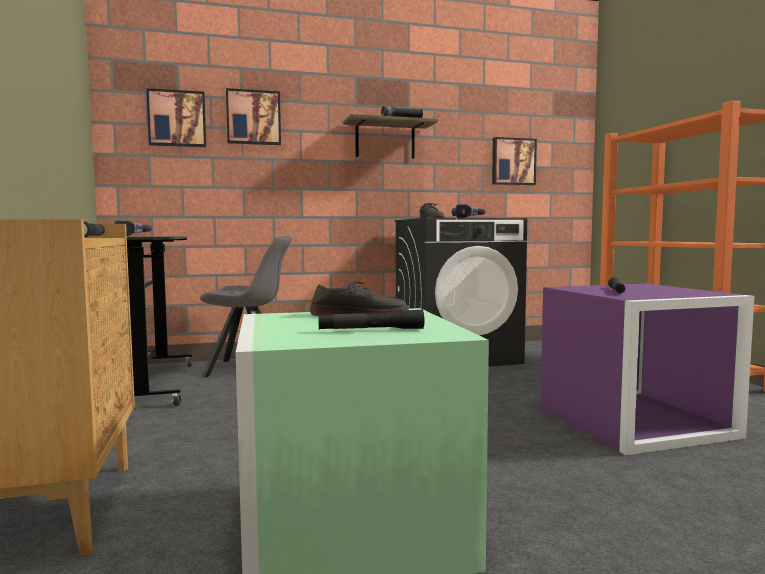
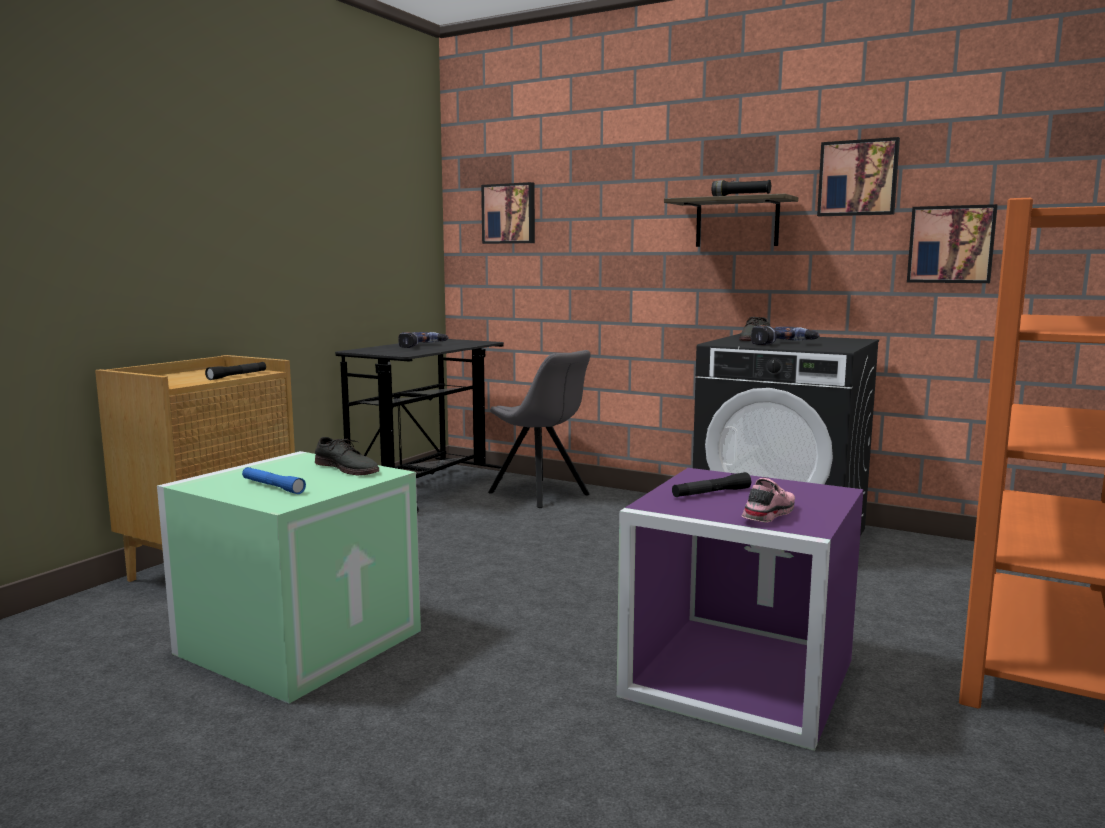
camera: 45 degrees right, 5 degrees up
(253, 118) = (581, 206): picture -> picture (858, 178)
(371, 330) = (272, 487): black flashlight -> blue flashlight
(681, 293) = (766, 514): none -> pink shoe

